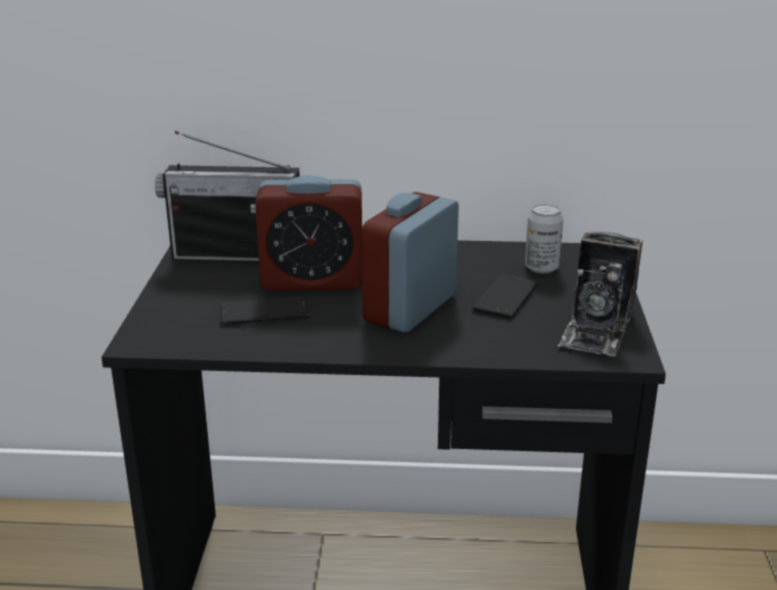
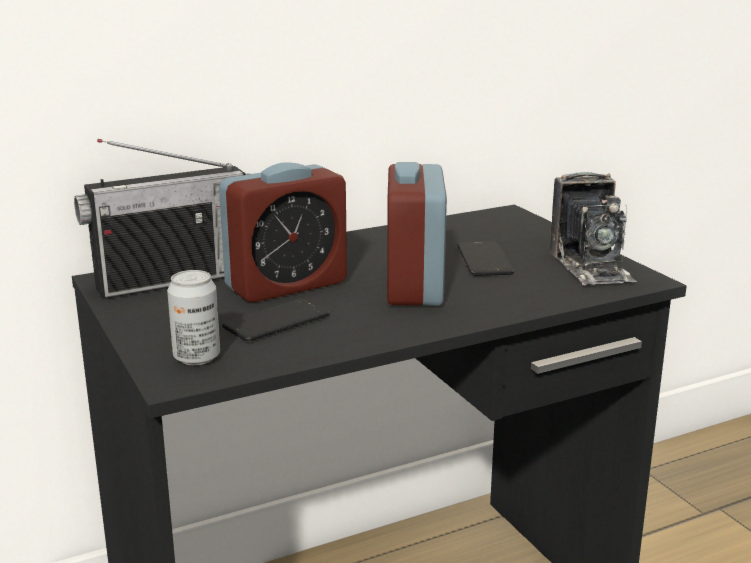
camera: 30 degrees left, 5 degrees down
(541, 268) = (481, 232): can -> can (197, 357)

